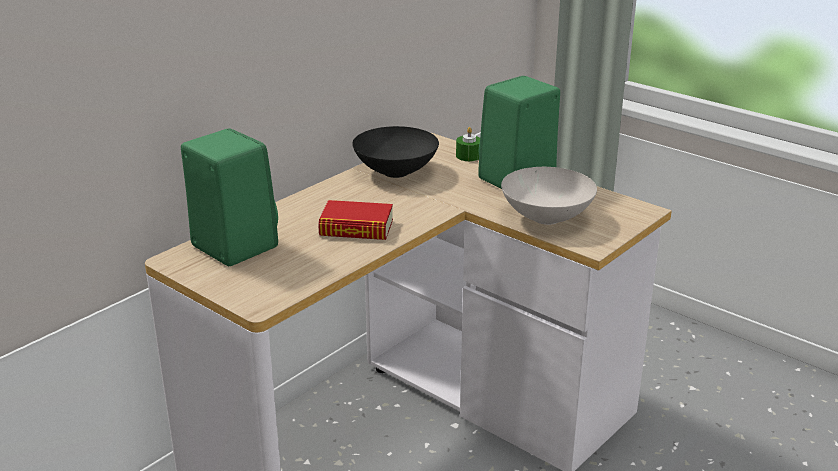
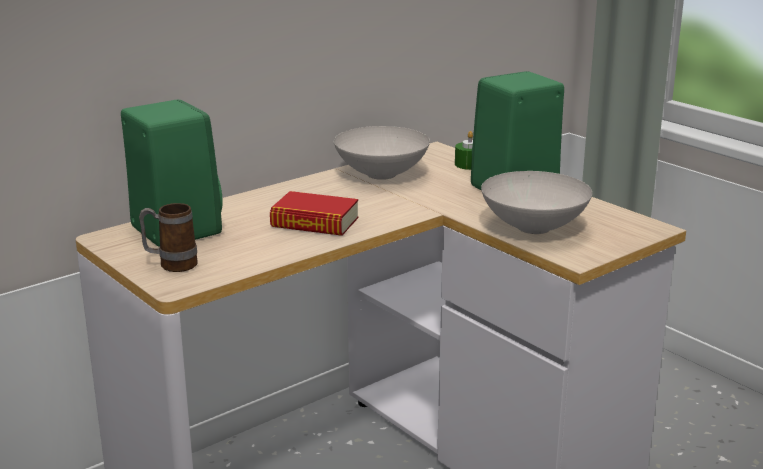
camera: 10 degrees right, 5 degrees down
(246, 284) = (171, 265): none -> mug
(394, 172) = (380, 174): black bowl -> white bowl

